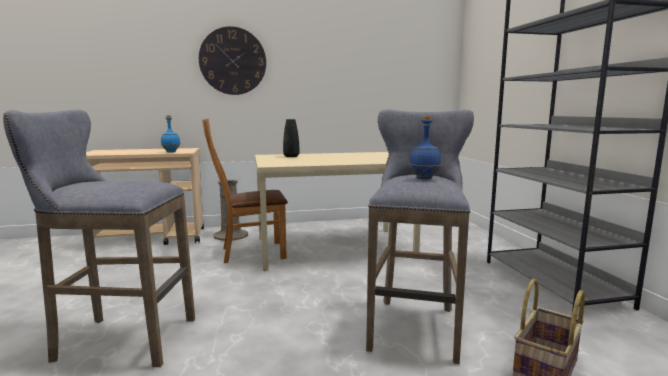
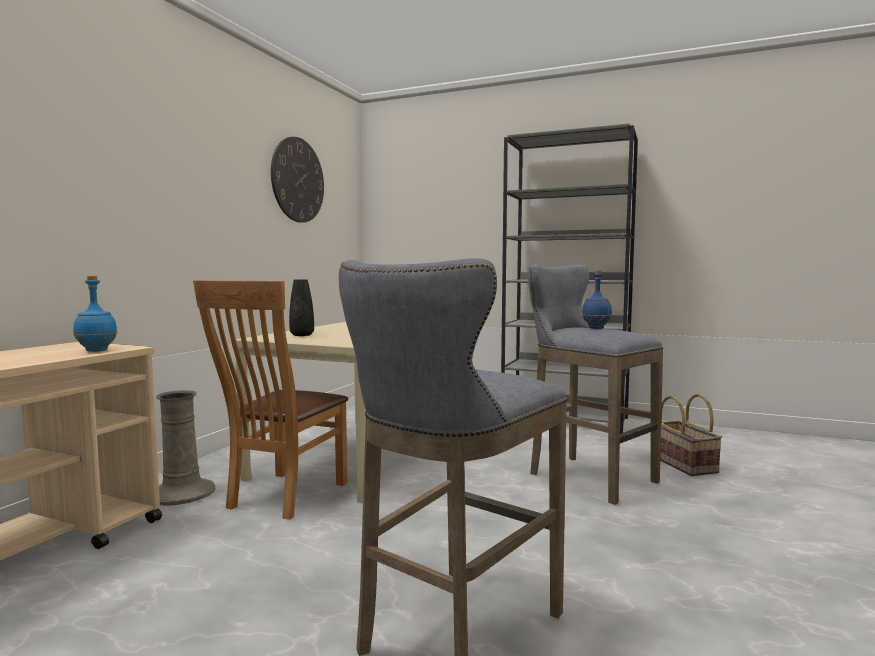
camera: 55 degrees left, 5 degrees down
(233, 61) = (130, 178): wall clock -> wall clock (298, 180)

